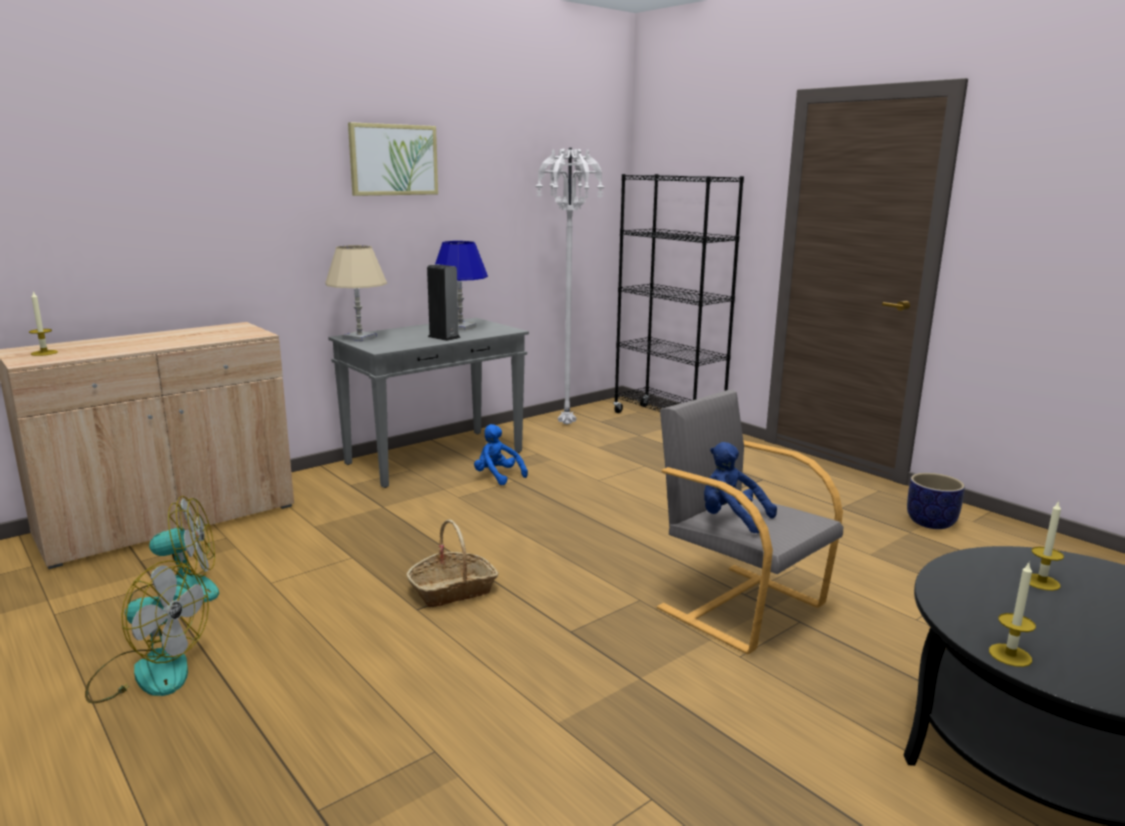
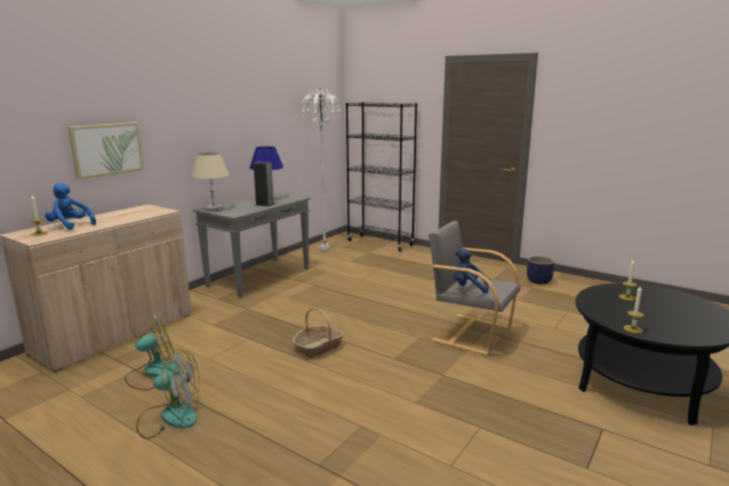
camera: 15 degrees left, 0 degrees up
(393, 160) = (223, 99): picture -> picture (107, 149)
(497, 476) = (303, 283): blue plush toy -> blue plush toy (70, 226)

